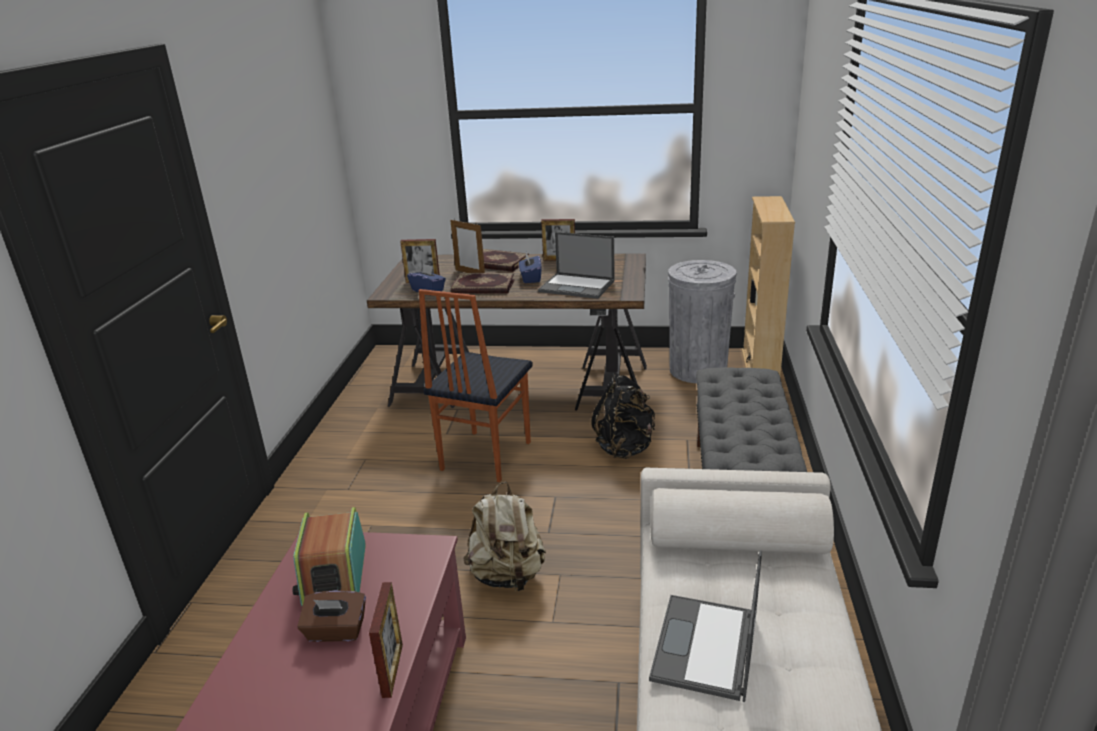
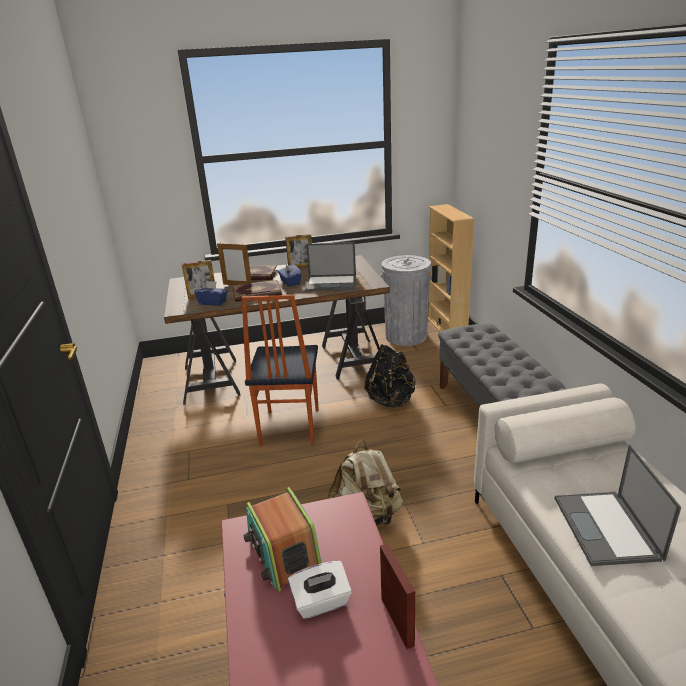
camera: 20 degrees left, 0 degrees up
(336, 631) = (321, 602): brown tissue box -> white tissue box

